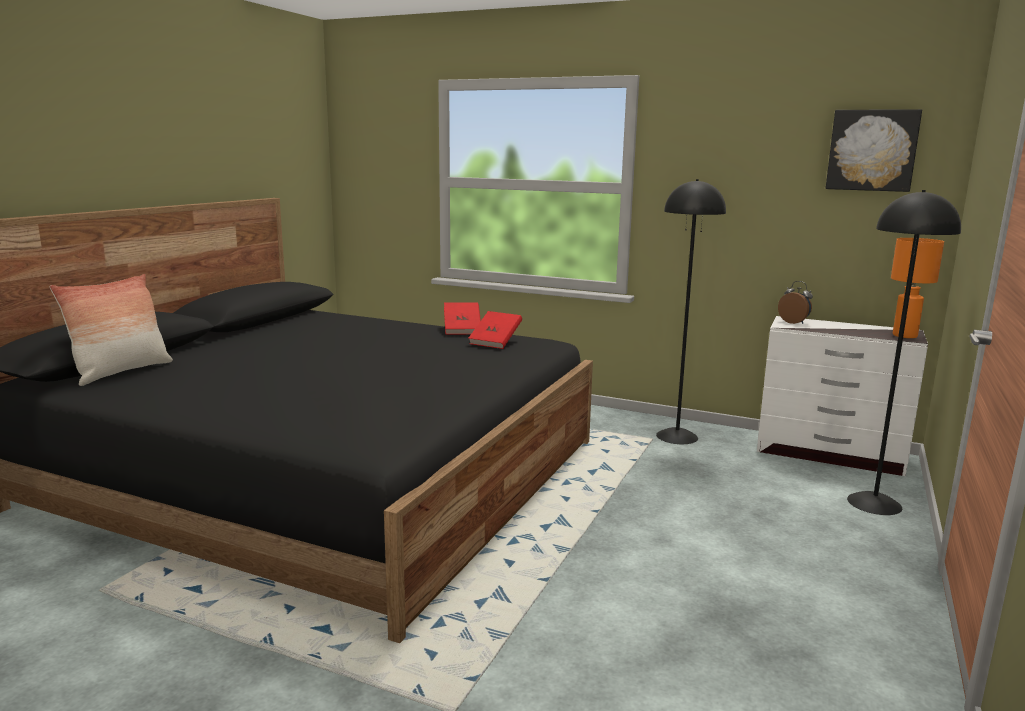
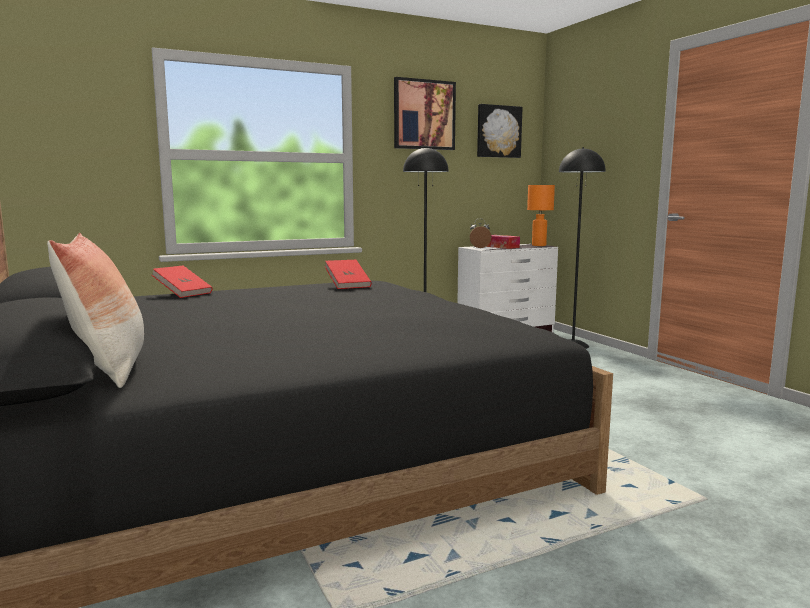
camera: 50 degrees left, 5 degrees down
(462, 330) = (291, 285): red book -> red book (183, 293)
(739, 130) = (424, 115): none -> picture
(831, 327) = (501, 247): none -> tissue box

